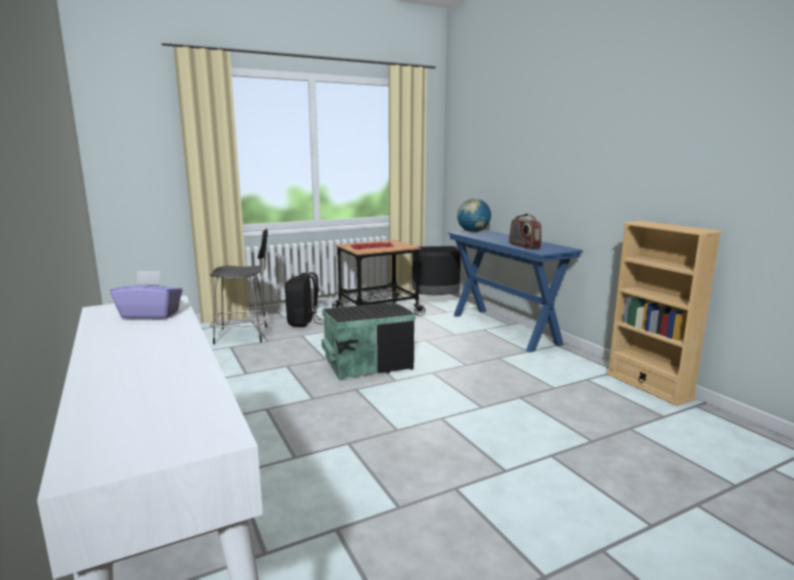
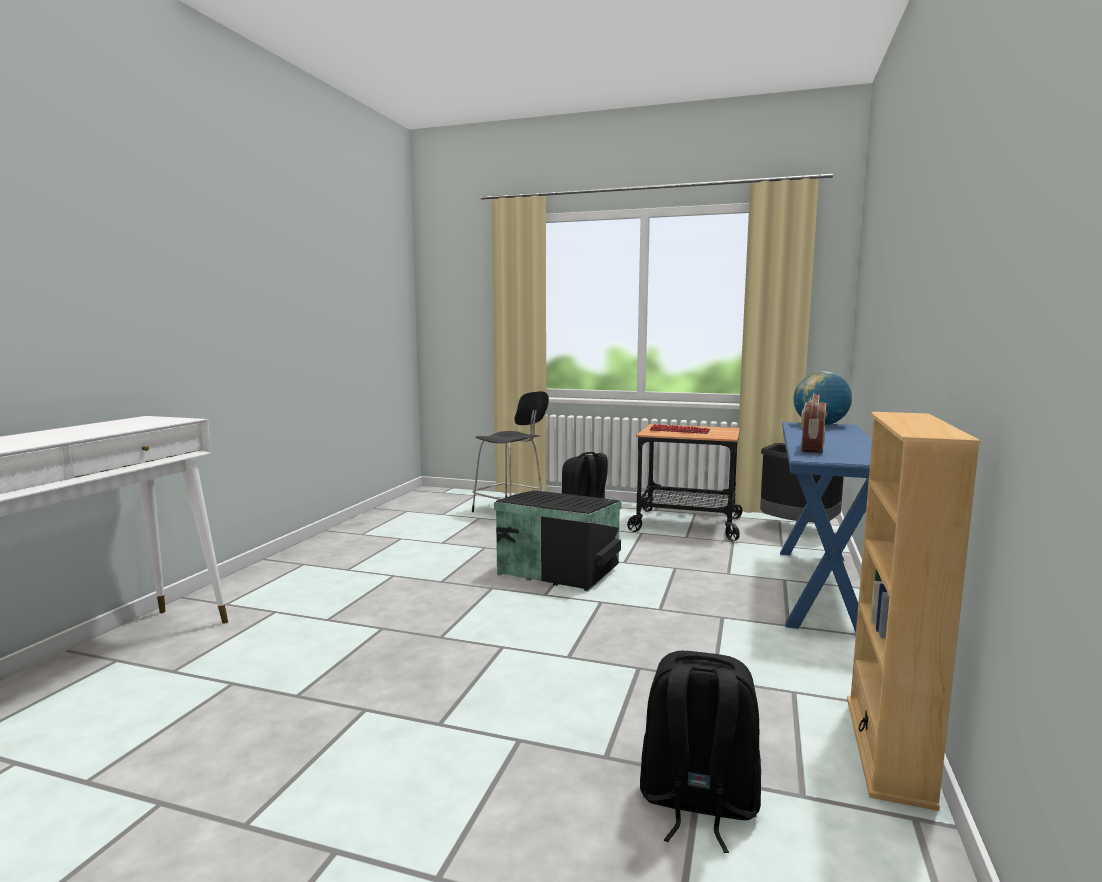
camera: 45 degrees right, 5 degrees down
(150, 314) = (138, 424): purple tissue box -> none
(649, 438) = (697, 803): none -> black backpack

